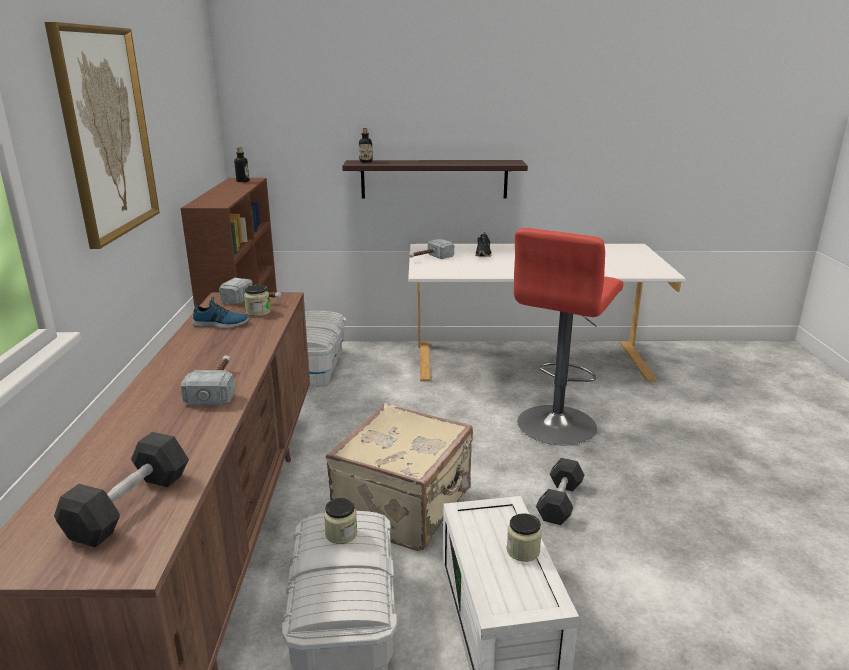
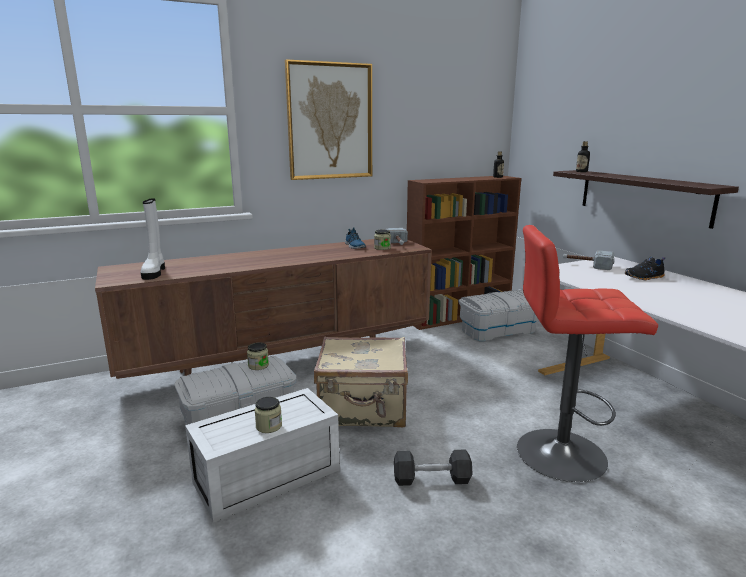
camera: 65 degrees right, 5 degrees down
(130, 506) = (154, 272): black dumbbell -> white boot
(217, 387) = (274, 261): hammer -> none

